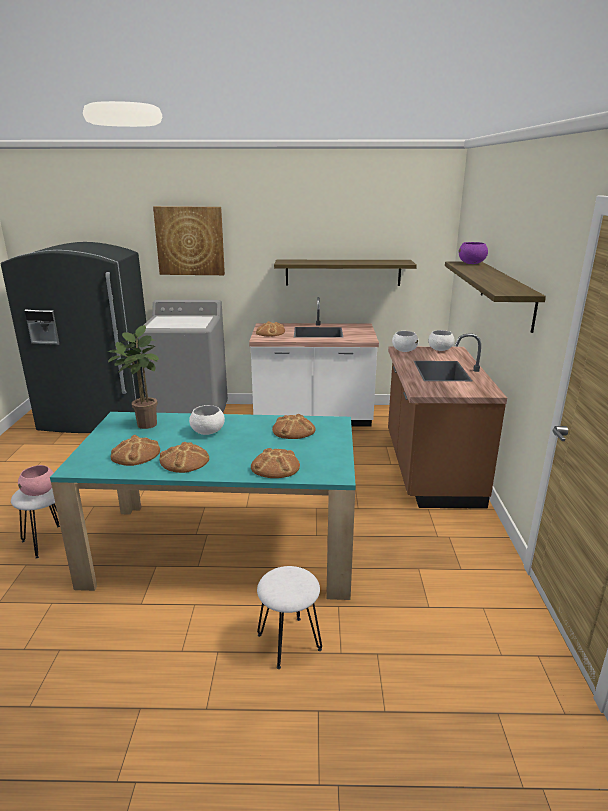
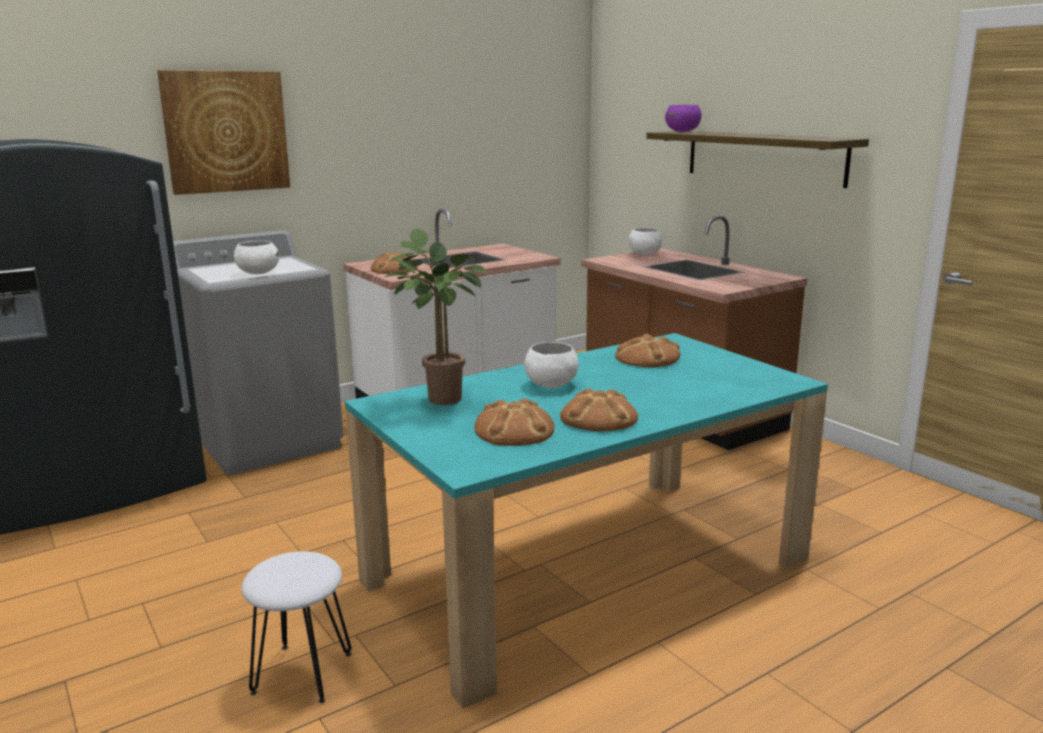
camera: 35 degrees left, 5 degrees down
(39, 492) = (302, 570): pink bowl -> none
(275, 466) = (714, 392): bread -> none
(288, 642) = (819, 625): white stool -> none
(343, 272) = (461, 171): shelf -> none
(404, 350) = (610, 260): white bowl -> white bowl (258, 273)

